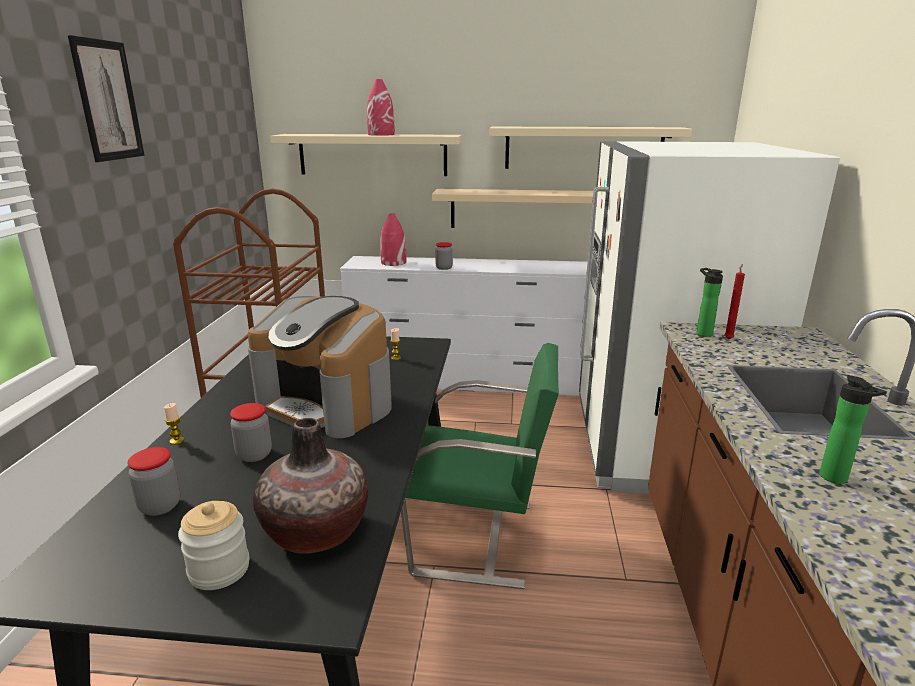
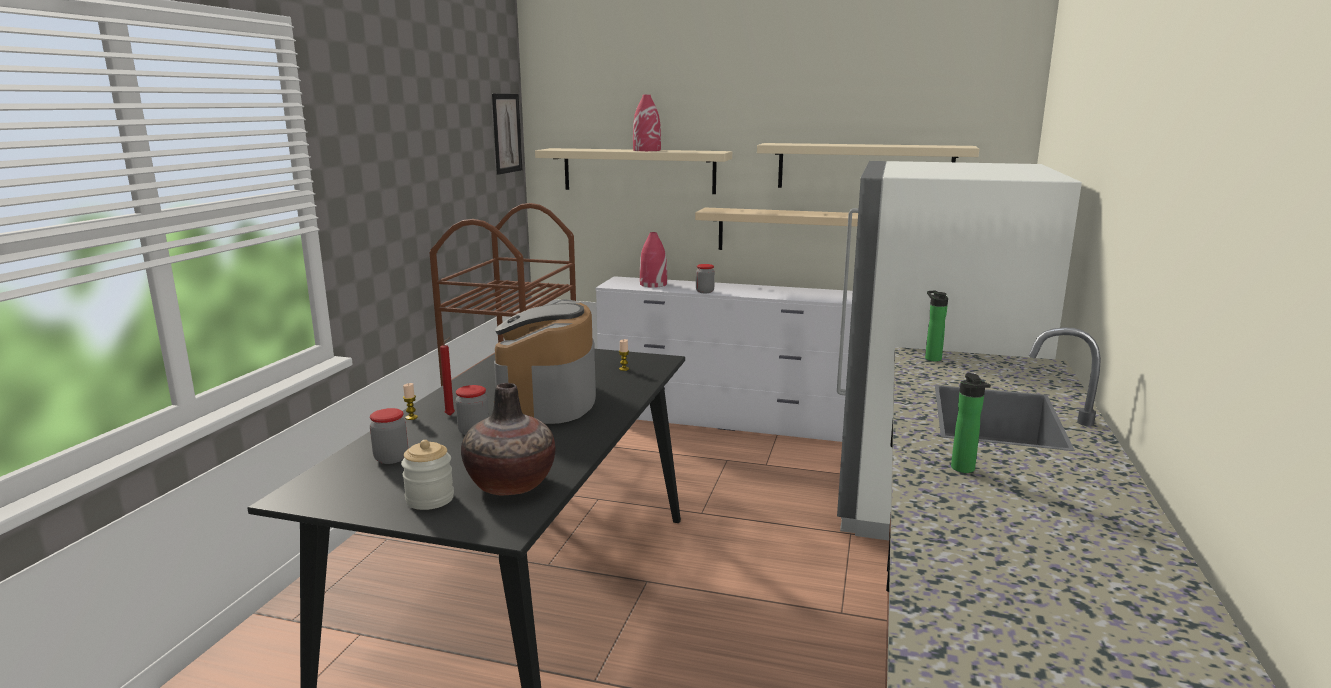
camera: 10 degrees right, 5 degrees down
(108, 101) = (384, 121): picture -> picture (506, 133)
(327, 403) = (547, 400): coffee machine -> coffee machine turned 45 degrees clockwise
(477, 538) = (697, 563): green chair -> none
(728, 339) = (956, 364): red candle -> red candle (451, 415)

